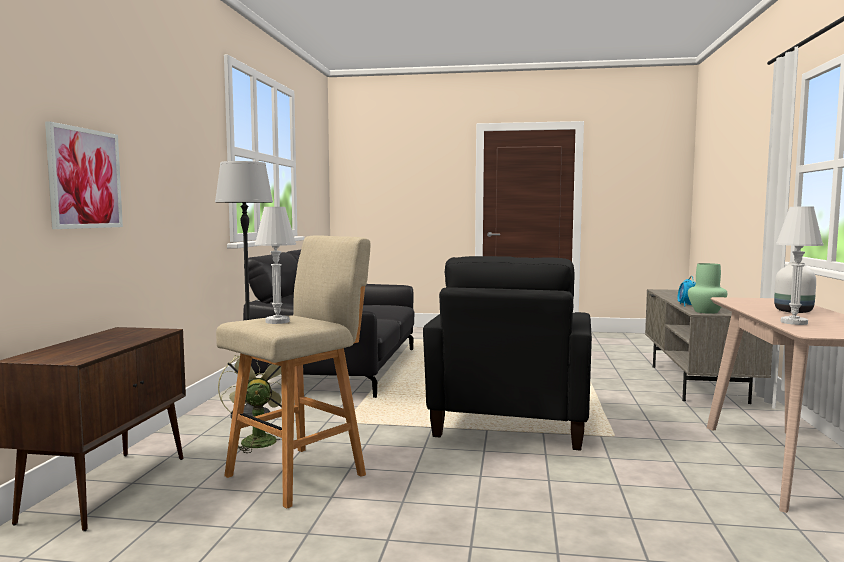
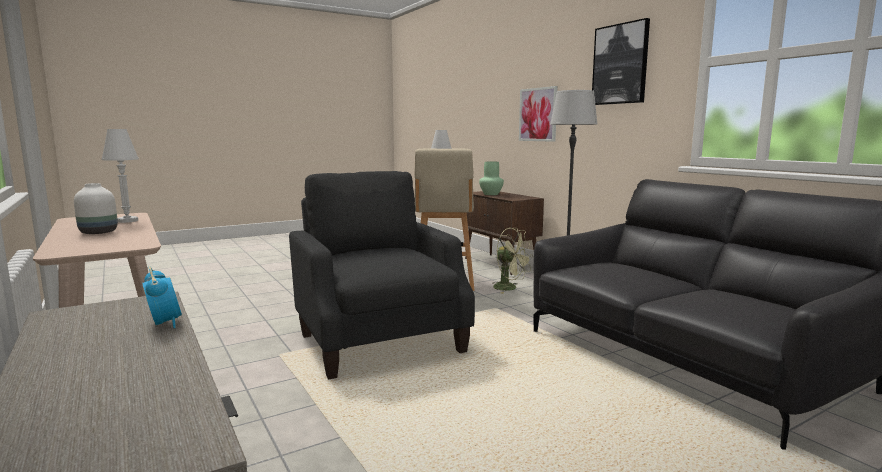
camera: 140 degrees right, 5 degrees up
(181, 130) = (620, 64): none -> picture
(707, 311) = (143, 304): green vase -> green vase (490, 194)

